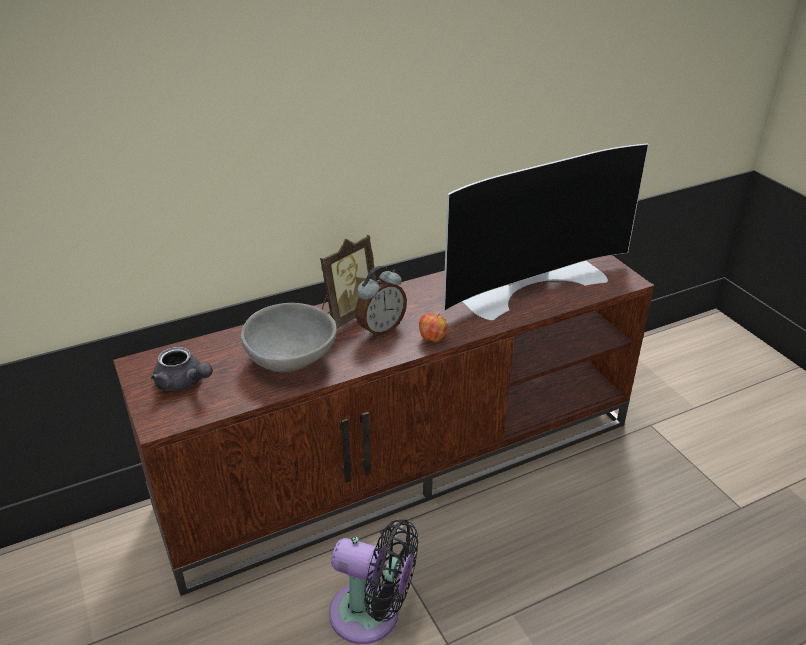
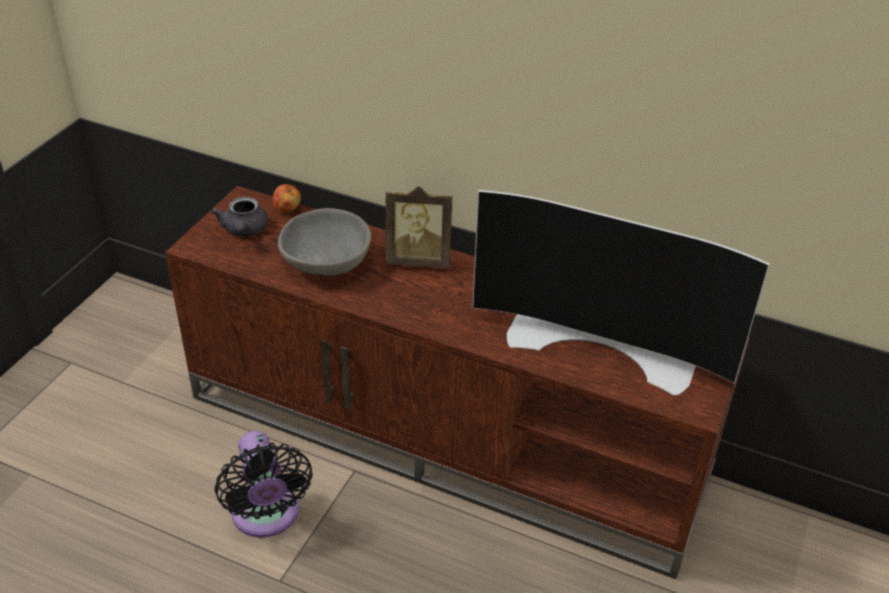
camera: 50 degrees right, 5 degrees up
(380, 329) = (418, 288): alarm clock -> none
(432, 338) = (439, 324): apple -> apple (287, 209)

